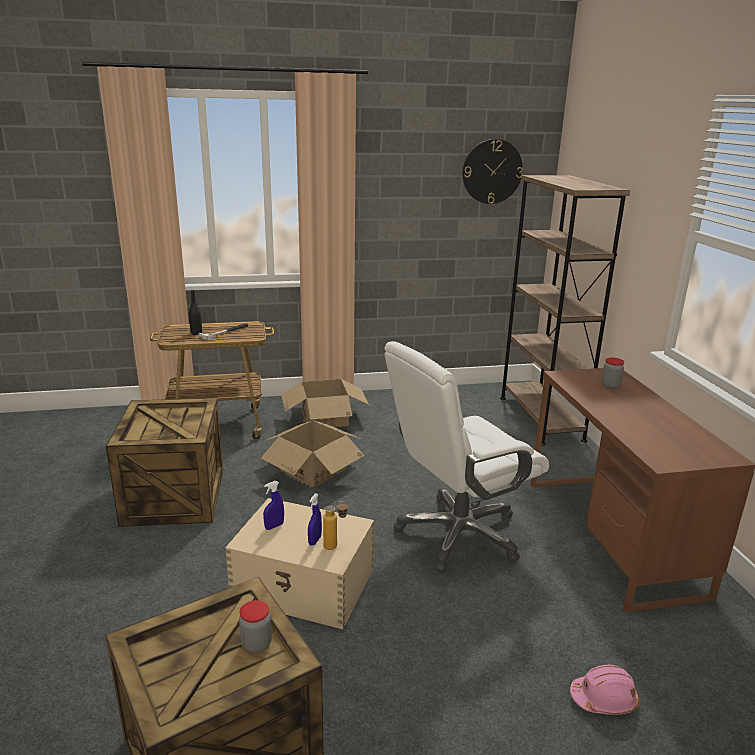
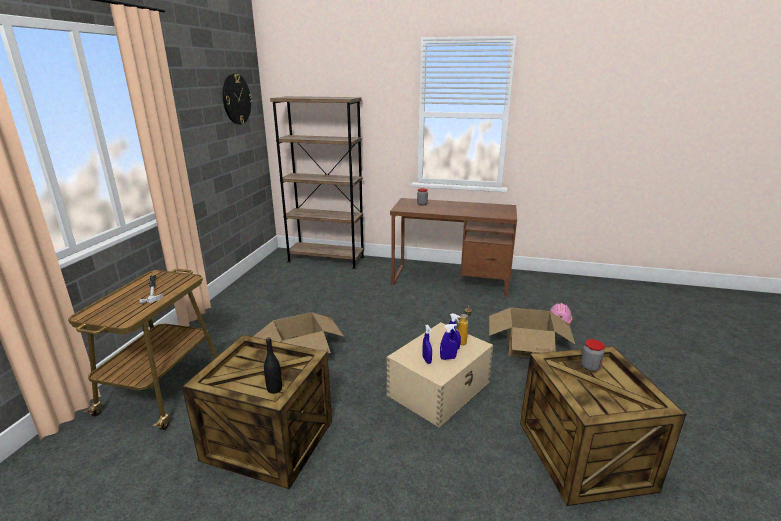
camera: 65 degrees left, 0 degrees up
(196, 333) = (126, 304): black bottle -> black bottle (274, 389)
(286, 541) = (448, 358): none -> blue spray bottle
(325, 418) = (227, 330): cardboard box -> cardboard box (528, 346)
(458, 534) = (422, 319): white office chair -> none

